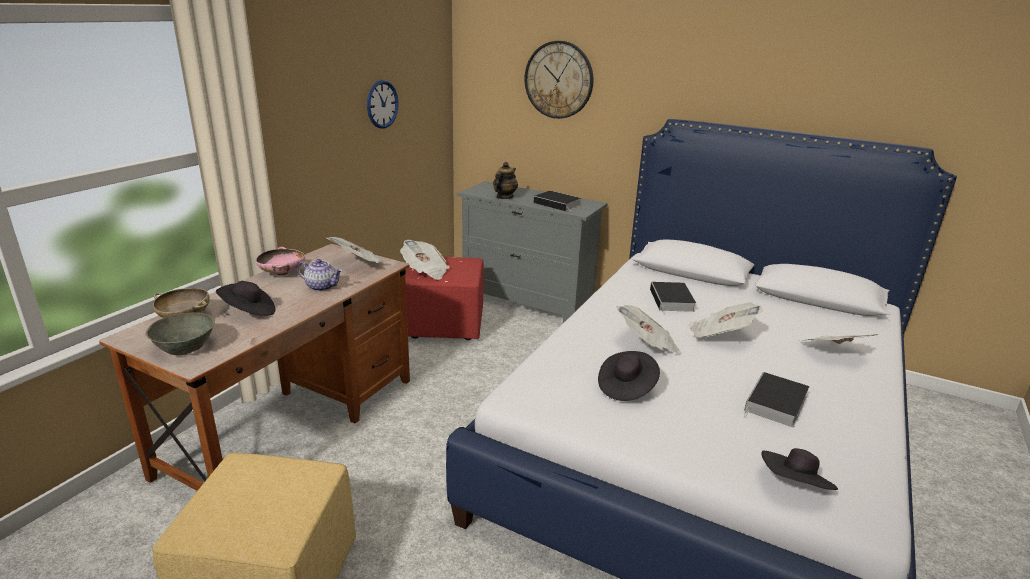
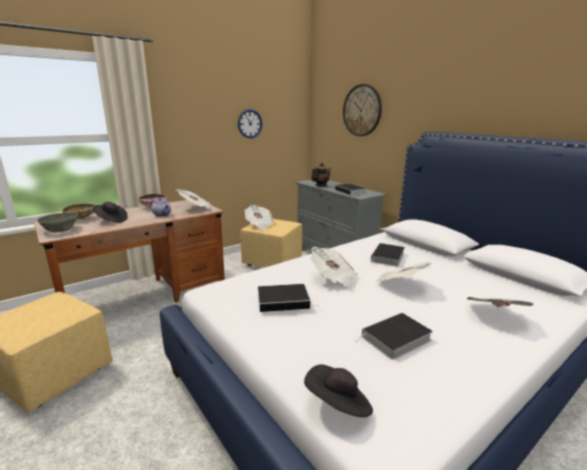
camera: 25 degrees right, 5 degrees down
(445, 325) = (273, 262): red ottoman -> yellow ottoman
(626, 387) = (284, 300): black hat -> book

